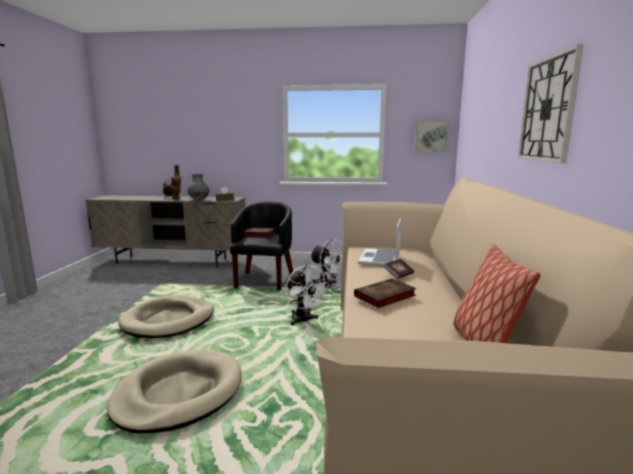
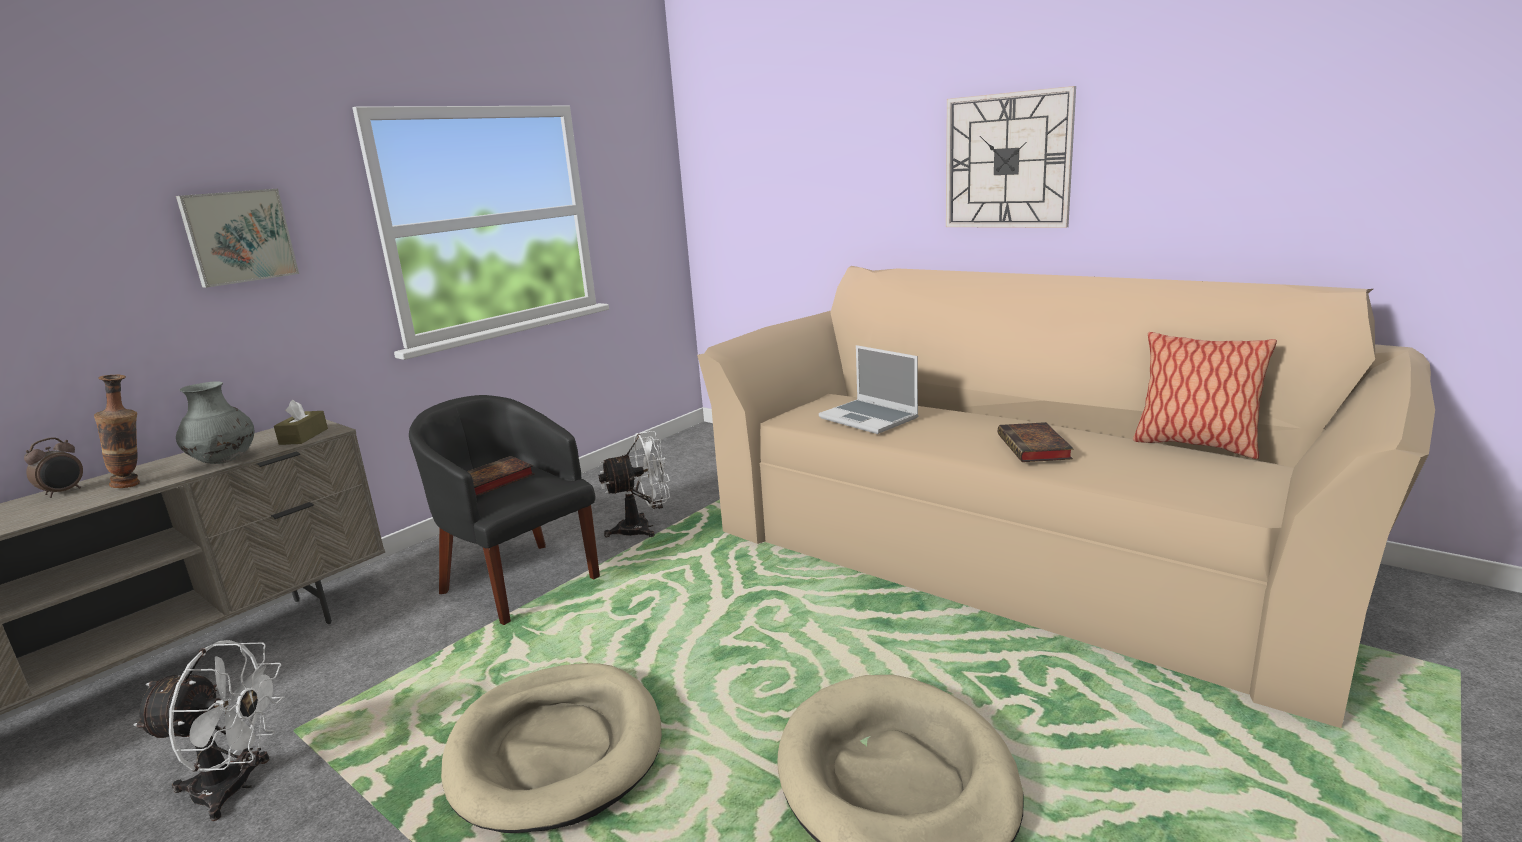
camera: 55 degrees left, 5 degrees up
(303, 321) = (755, 587): white fan -> white fan (235, 788)
(399, 275) = (958, 424): book -> none
(430, 136) = (650, 204): picture -> picture (238, 236)

